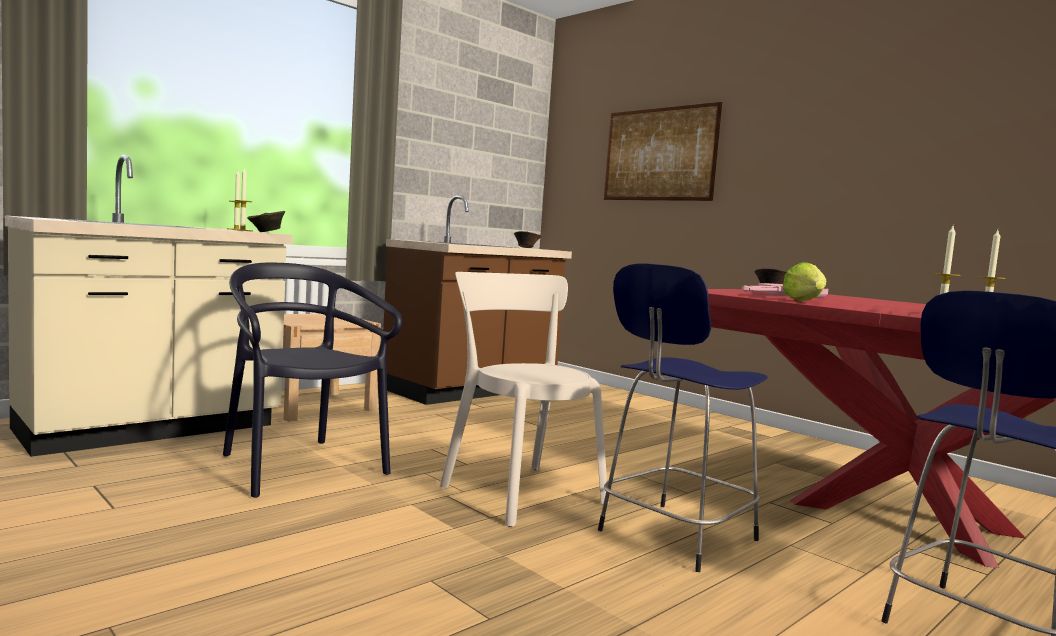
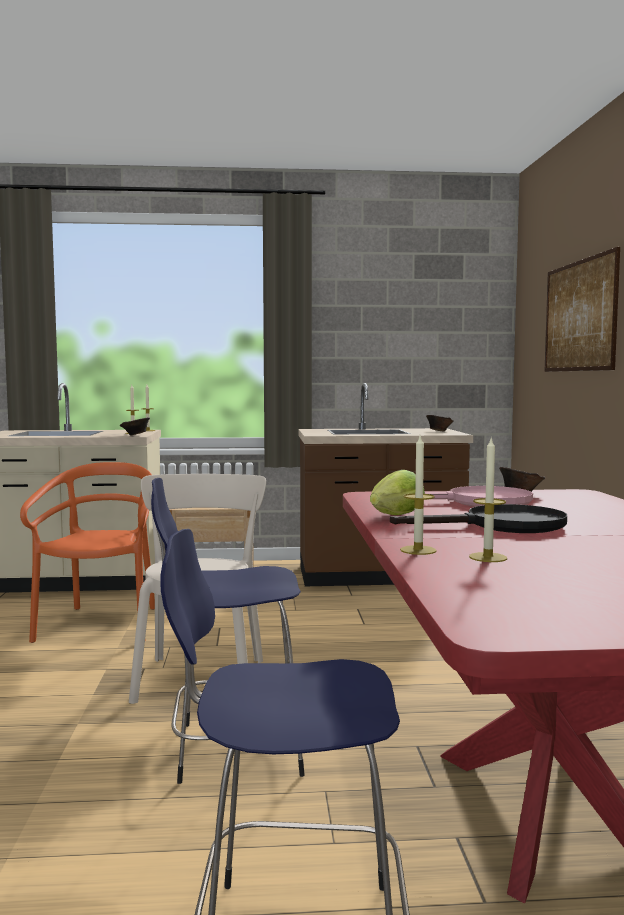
camera: 40 degrees right, 0 degrees up
(300, 466) = (101, 625): black chair -> orange chair
(883, 306) = (502, 526): none -> black frying pan

